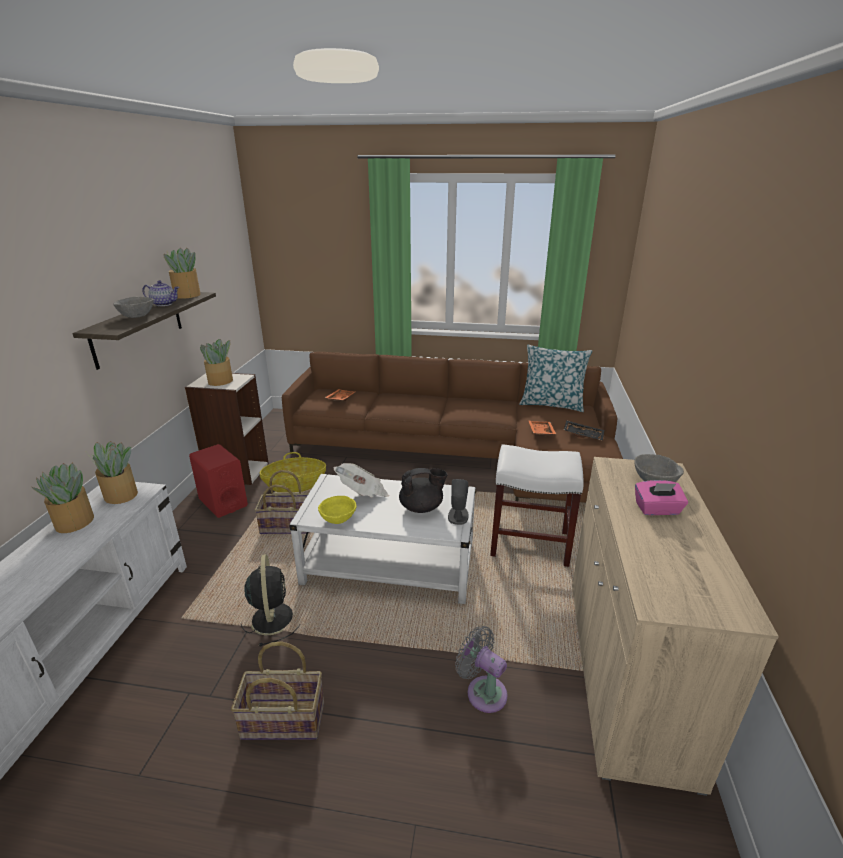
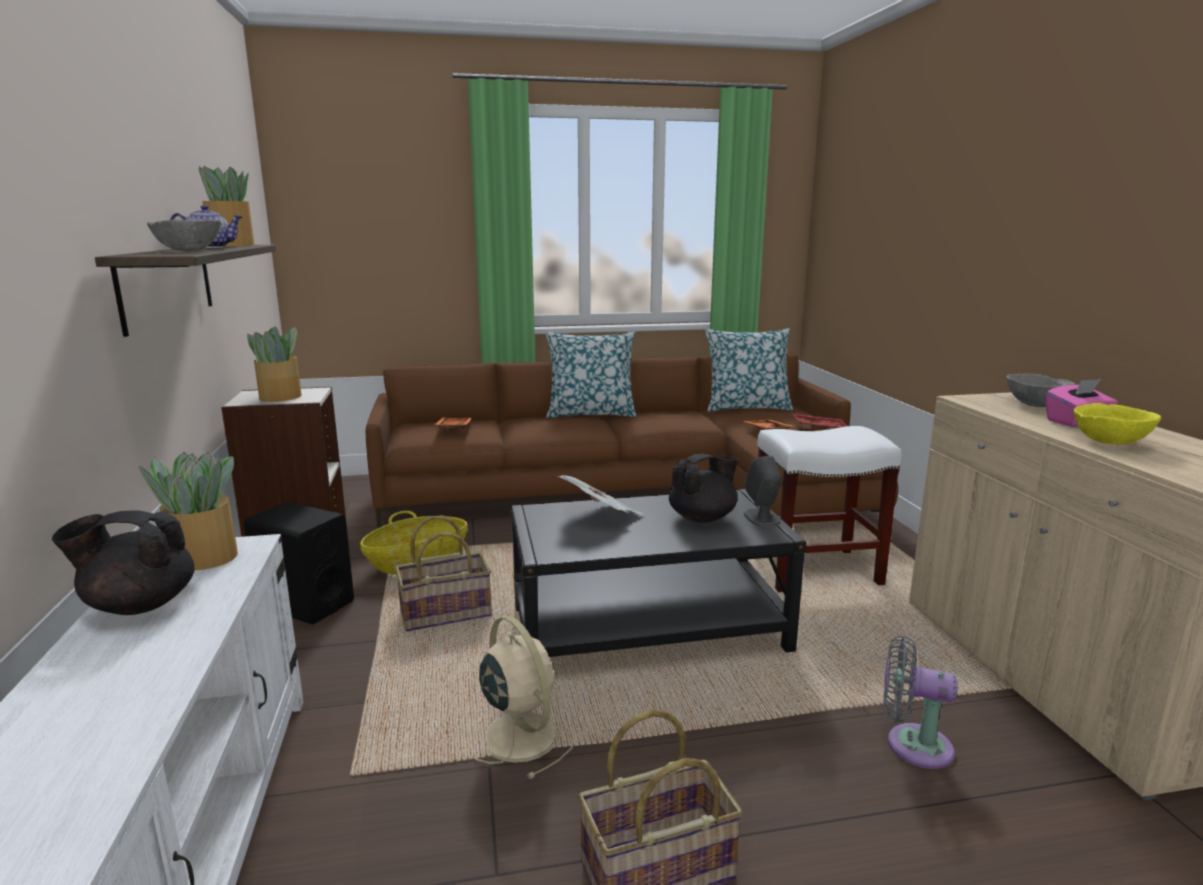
camera: 20 degrees left, 10 degrees down
(73, 522) = (139, 605): potted plant -> black teapot
(223, 502) = (305, 604): red speaker -> black speaker
(272, 616) = (518, 734): black fan -> beige fan
(338, 520) = (596, 549): yellow bowl -> yellow bowl (1111, 443)
(389, 564) = (648, 628): white coffee table -> black coffee table
(437, 396) = (591, 414): none -> pillow
(583, 435) = (819, 428): black tray -> red tray

